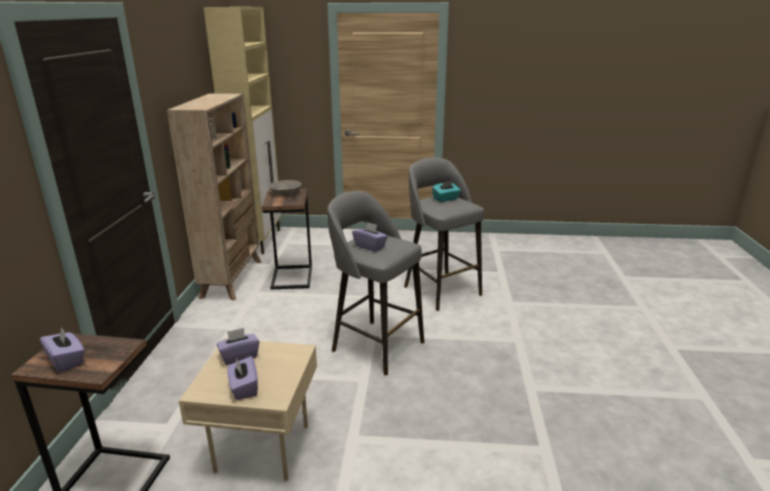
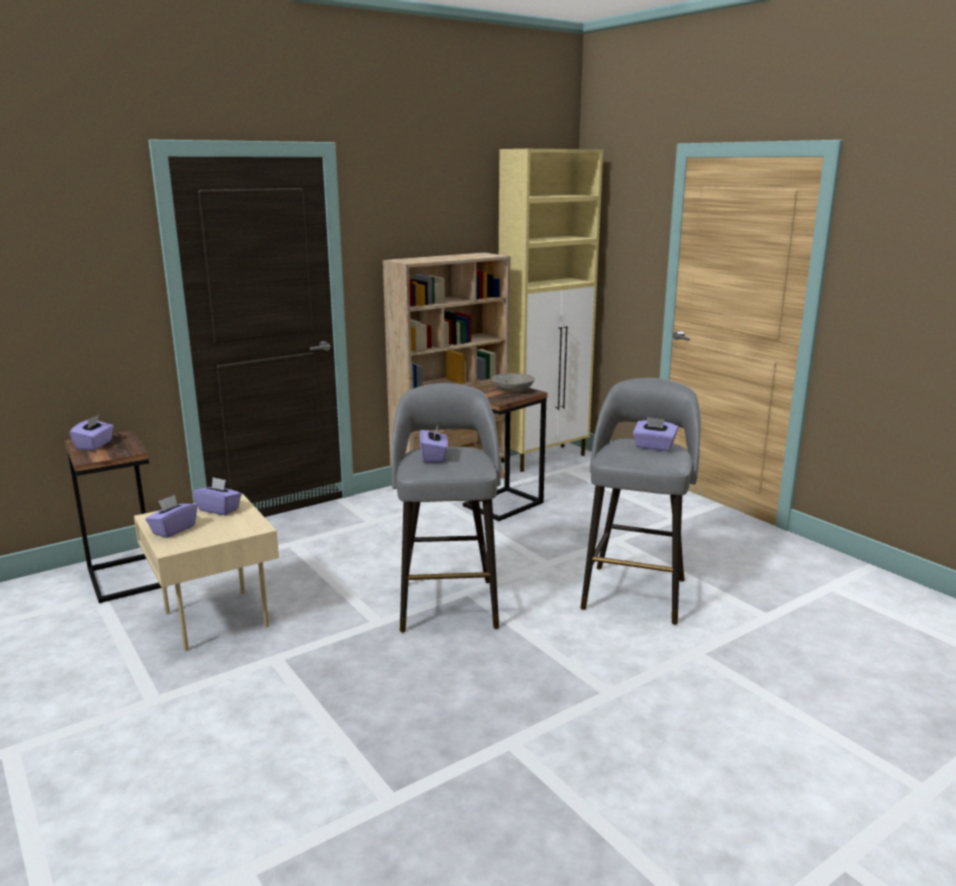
camera: 50 degrees right, 5 degrees down
(446, 199) = (654, 447): turquoise tissue box -> purple tissue box

